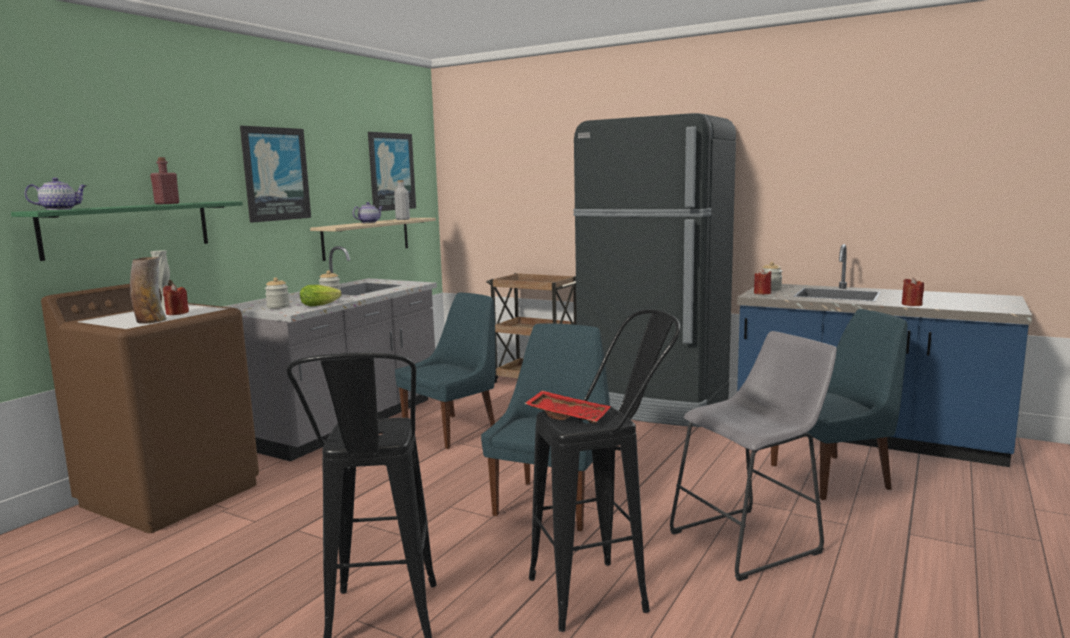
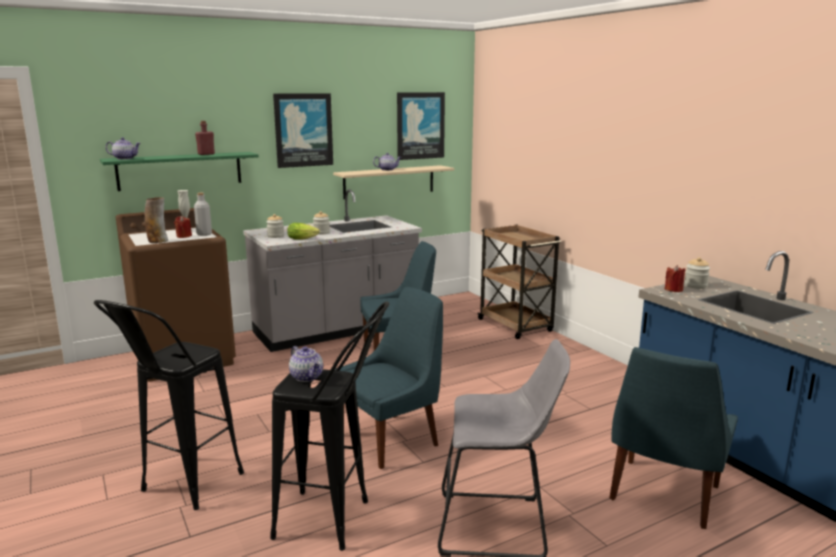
camera: 30 degrees right, 5 degrees up
(402, 219) = (422, 168): grey bottle -> grey bottle (204, 234)
(568, 416) = (307, 377): red tray -> teapot
(653, 405) = (587, 373): black fridge -> none
(833, 476) = (663, 495): blue chair -> blue chair turned 105 degrees clockwise
(911, 304) = (804, 337): red candle -> none

